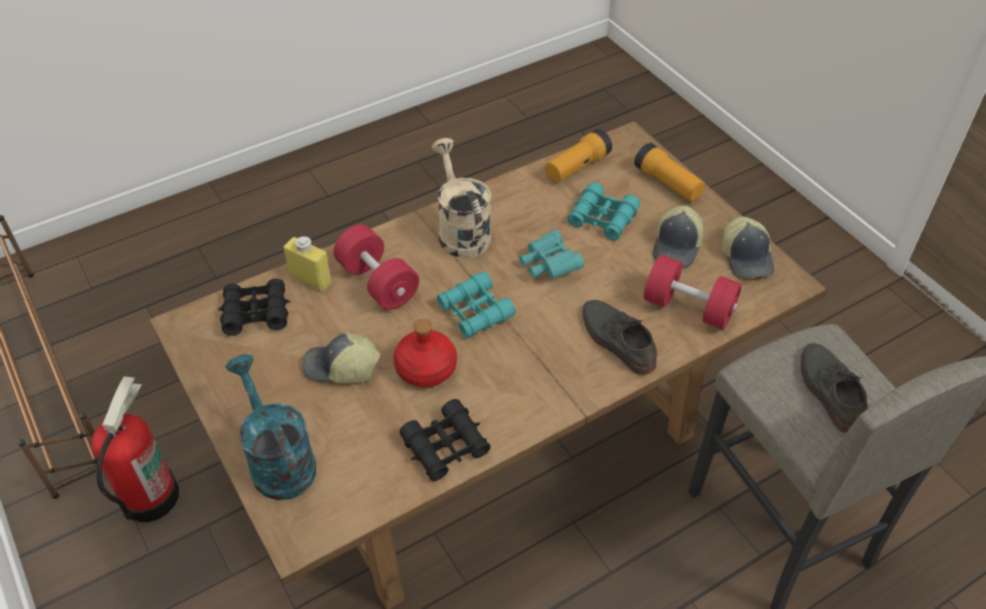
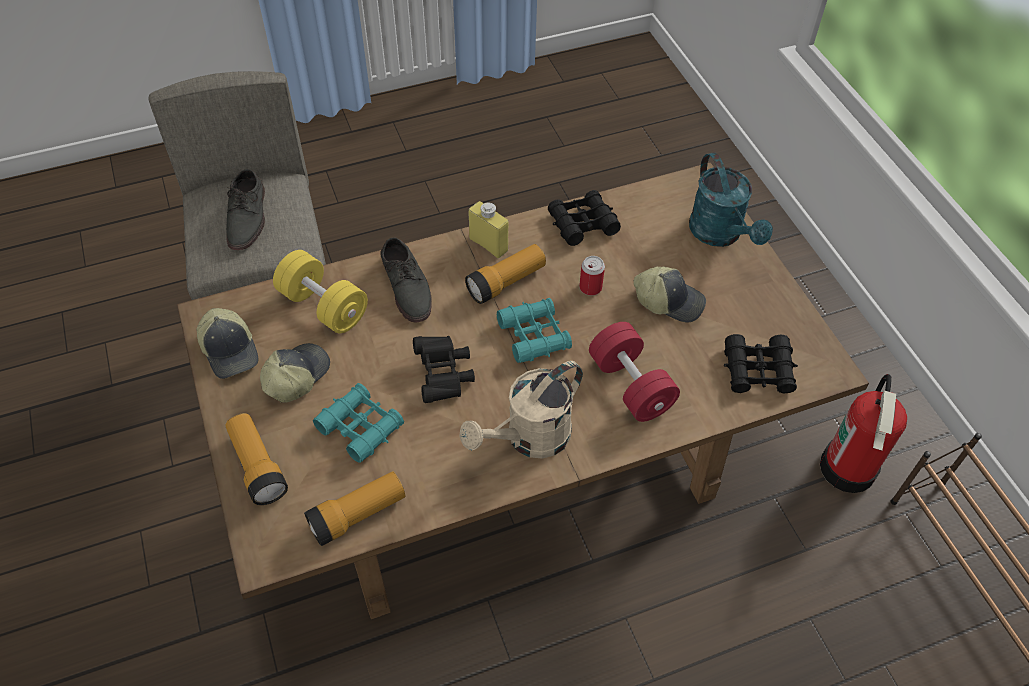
camera: 170 degrees left, 5 degrees up
(310, 280) = (703, 401): yellow bottle -> yellow bottle (488, 244)
(426, 369) = (590, 287): red bottle -> can
(461, 230) = (529, 439): beige watering can -> beige watering can turned 60 degrees clockwise
(516, 360) = (506, 282): none -> flashlight
(548, 265) = (443, 375): turquoise binoculars -> black binoculars
(688, 307) = (323, 306): red dumbbell -> yellow dumbbell
(747, 257) = (231, 350): cap -> cap turned 150 degrees clockwise

